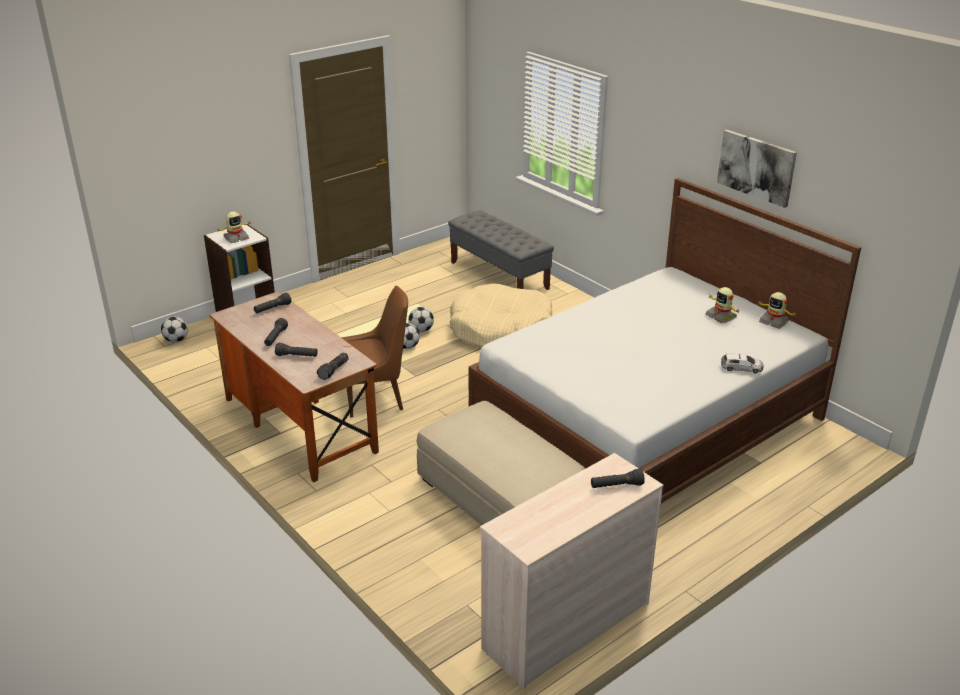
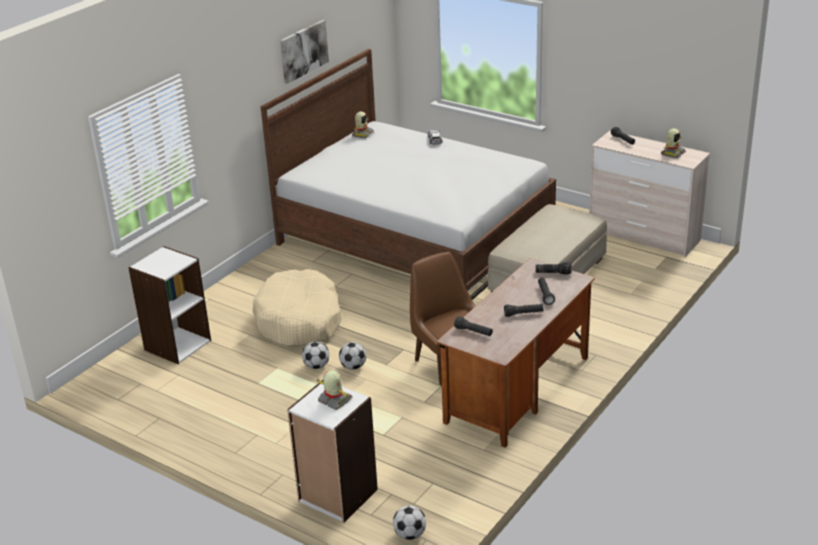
camera: 105 degrees left, 0 degrees up
(499, 275) = (177, 345): grey bench -> white bookcase
(721, 316) = (364, 150): toy robot -> toy robot (672, 153)

